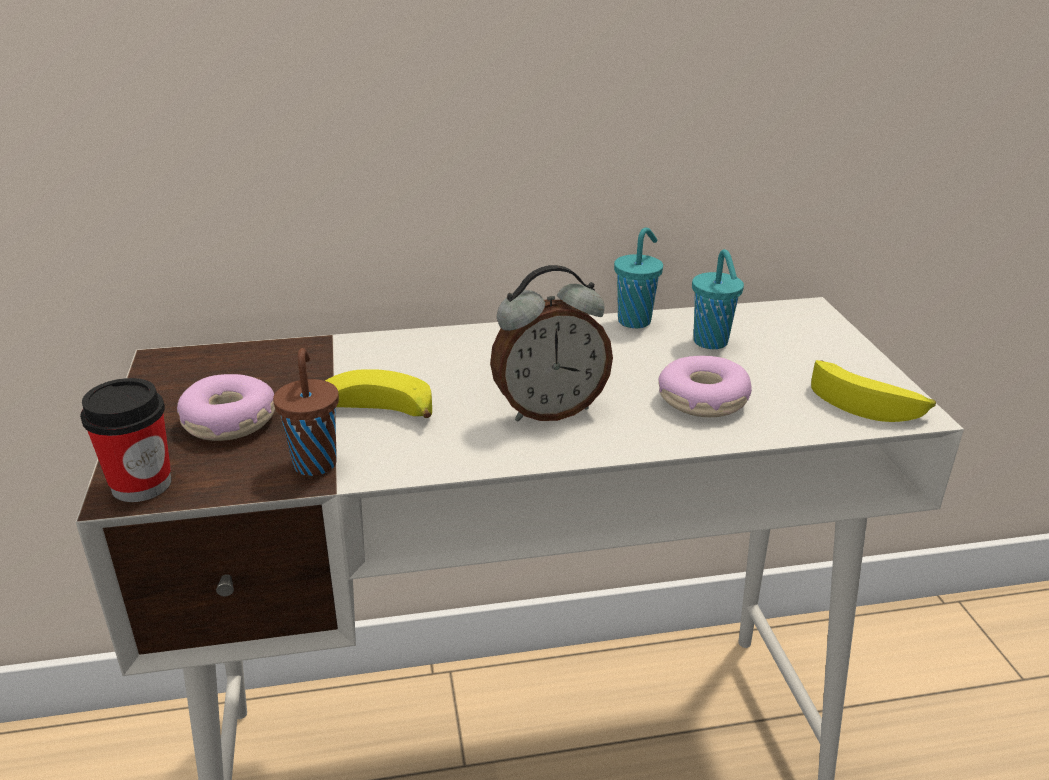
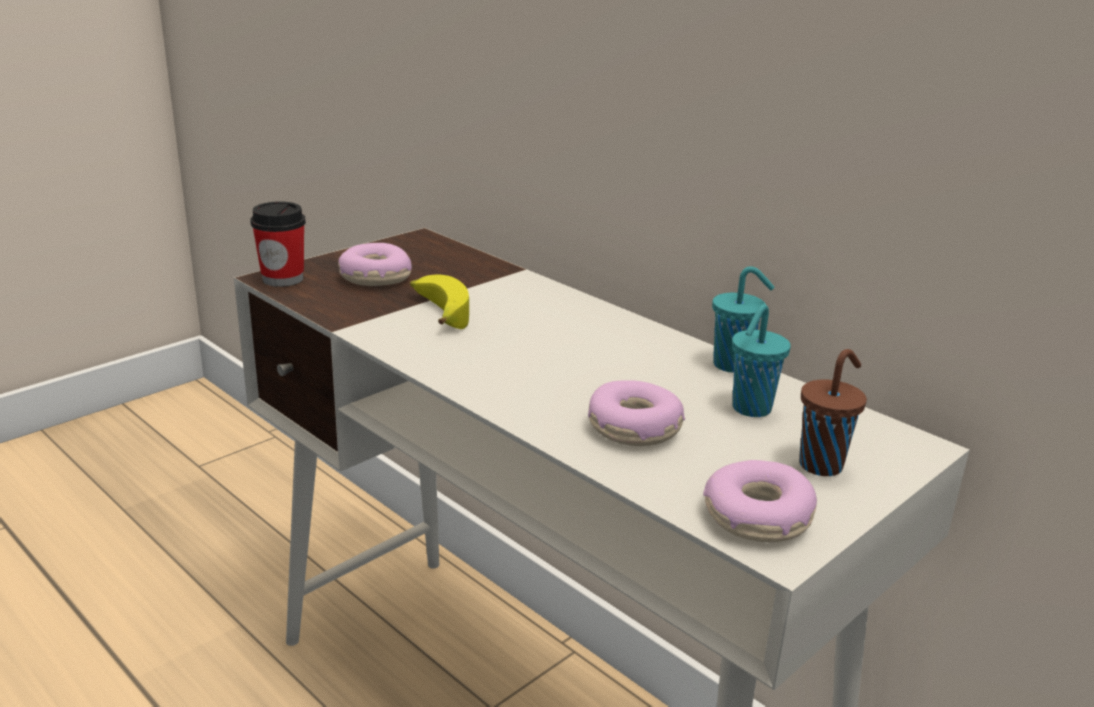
camera: 55 degrees right, 5 degrees down
(315, 462) = (358, 314): brown cup -> brown cup (822, 464)
(549, 410) = (525, 368): alarm clock -> none
(868, 403) = (758, 517): banana -> donut

